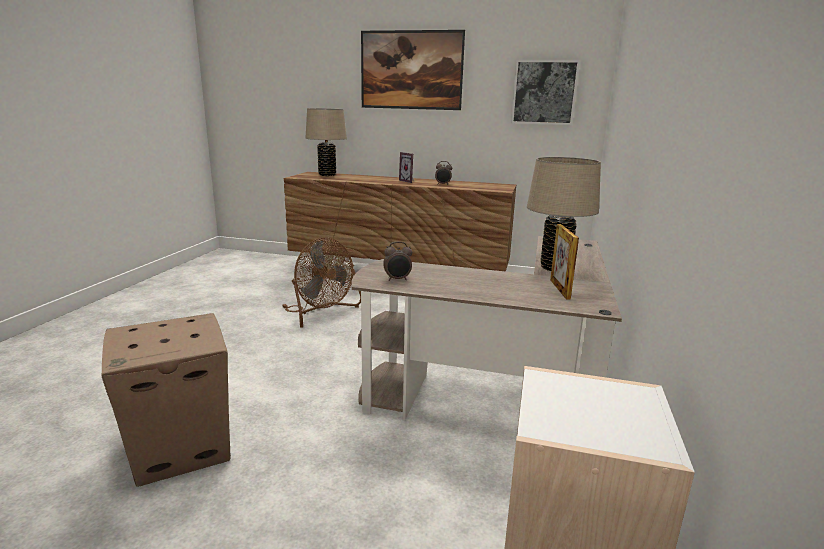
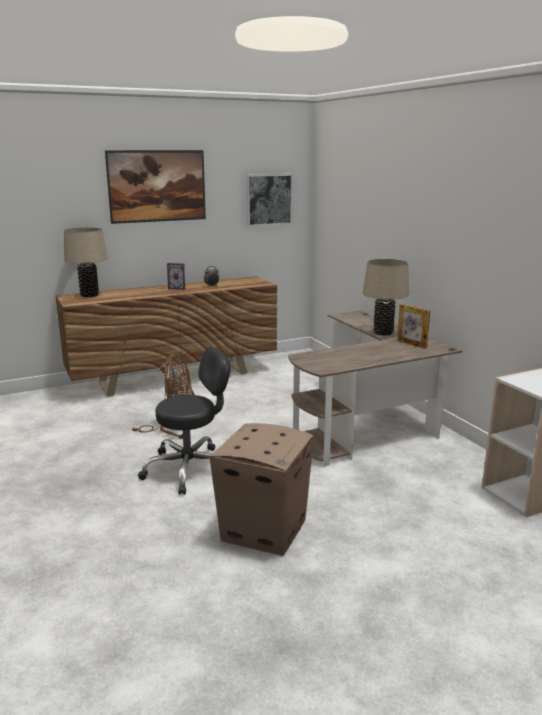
camera: 40 degrees left, 0 degrees up
(256, 356) = (192, 468): none -> black office chair
(397, 279) = (331, 363): alarm clock -> none

